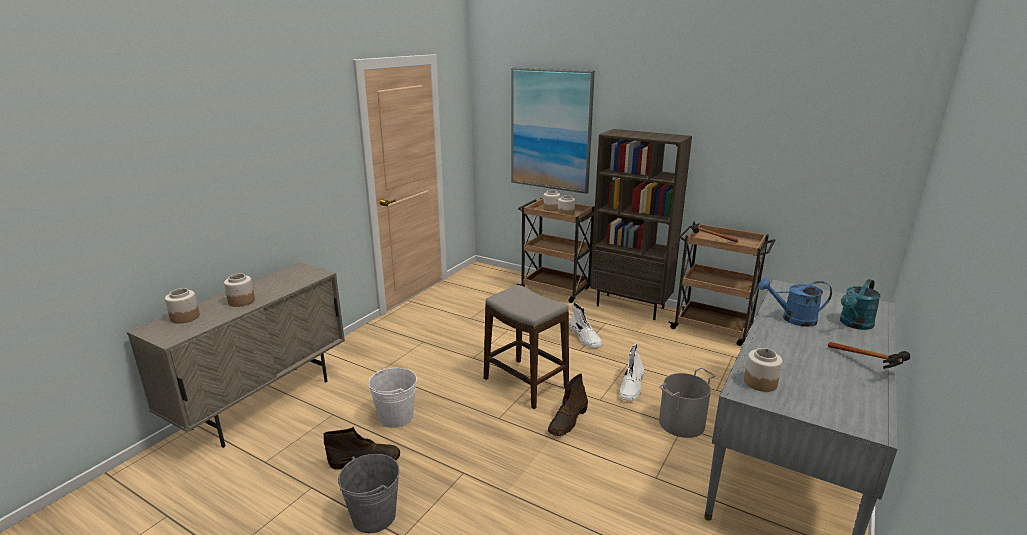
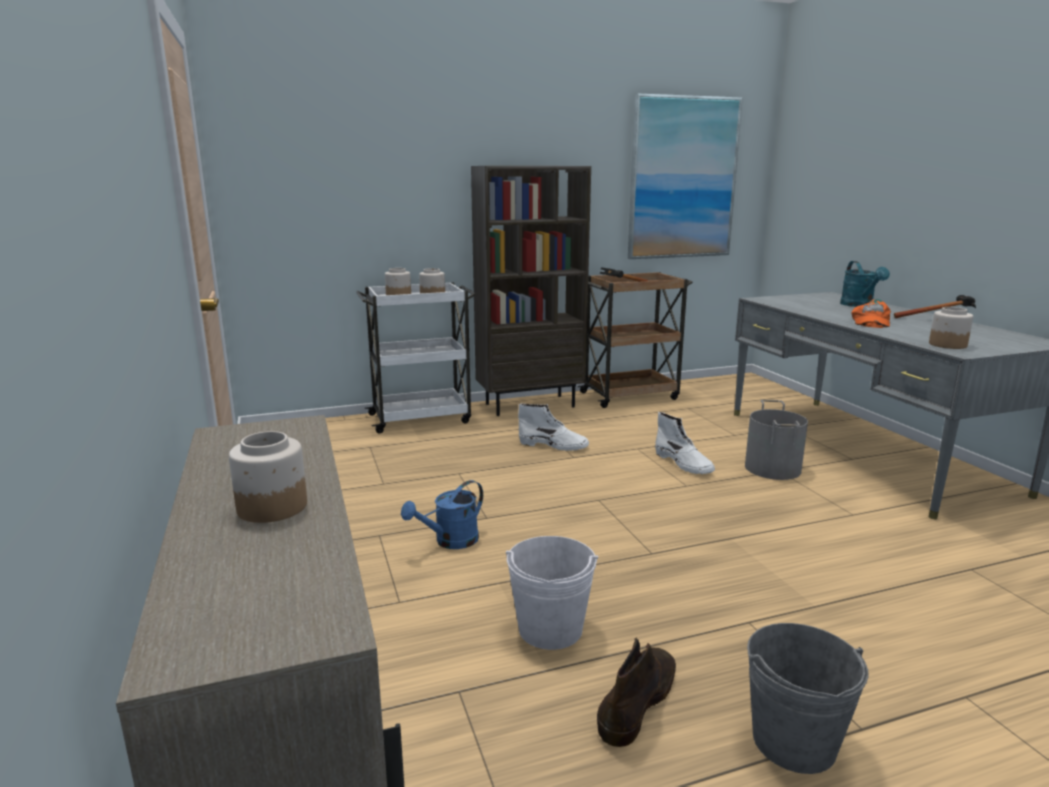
camera: 50 degrees left, 5 degrees down
(185, 317) = (219, 586): jar -> none
(525, 383) = (598, 509): stool -> none
(551, 130) = (369, 178): picture -> picture (683, 178)
(556, 290) = (421, 418): brown cart -> white cart
(568, 421) = (707, 516): brown boot -> none
(789, 340) = (870, 321): none -> orange cap
(793, 319) = (829, 312): blue watering can -> blue watering can (450, 542)

